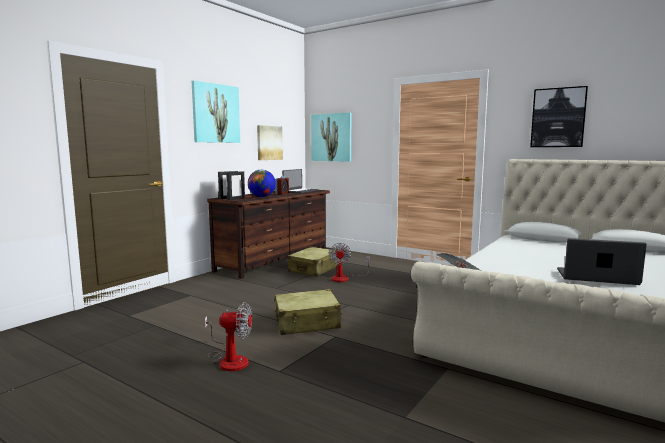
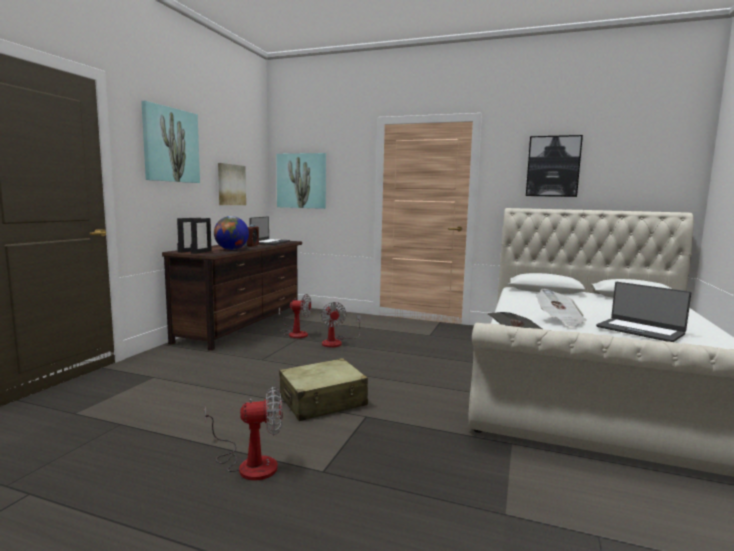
camera: 15 degrees left, 0 degrees up
(314, 269) = (295, 333): beige suitcase -> fan
(521, 265) = (559, 320): none -> newspaper
(597, 277) = (640, 330): laptop -> laptop turned 135 degrees counterclockwise

